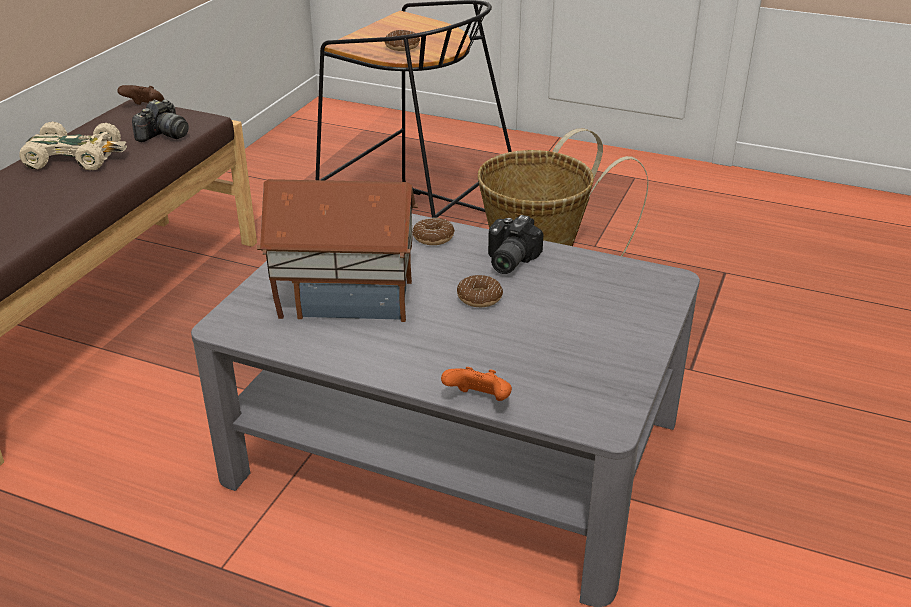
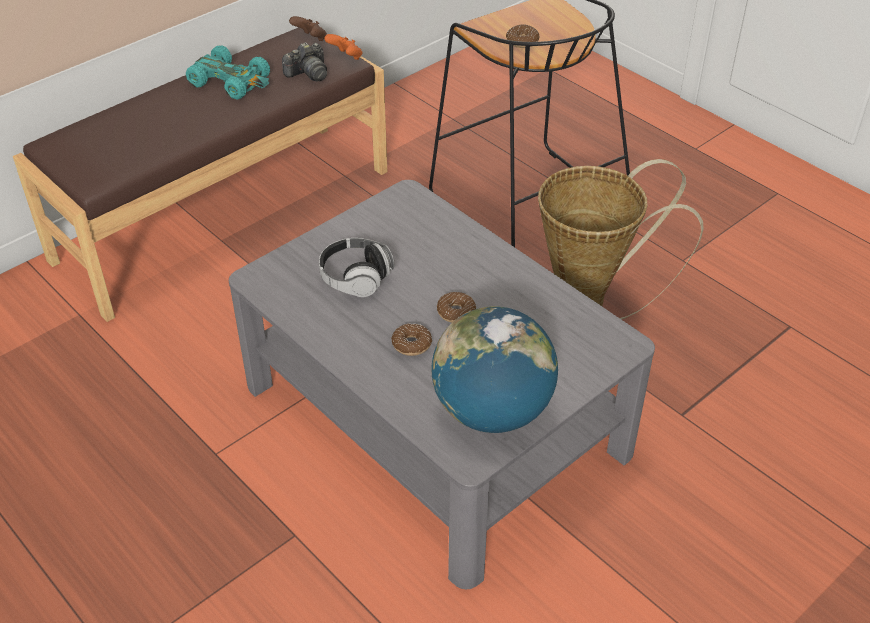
camera: 25 degrees right, 10 degrees up
(76, 157) = (231, 81): beige toy car -> turquoise toy car
(345, 296) = (356, 278): toy house -> headphones
(433, 237) = (460, 241): donut -> donut (411, 344)
(479, 401) = (391, 406): orange game controller -> orange game controller (346, 57)
(507, 260) = (503, 282): camera -> none
(591, 373) = (492, 411): none -> globe

